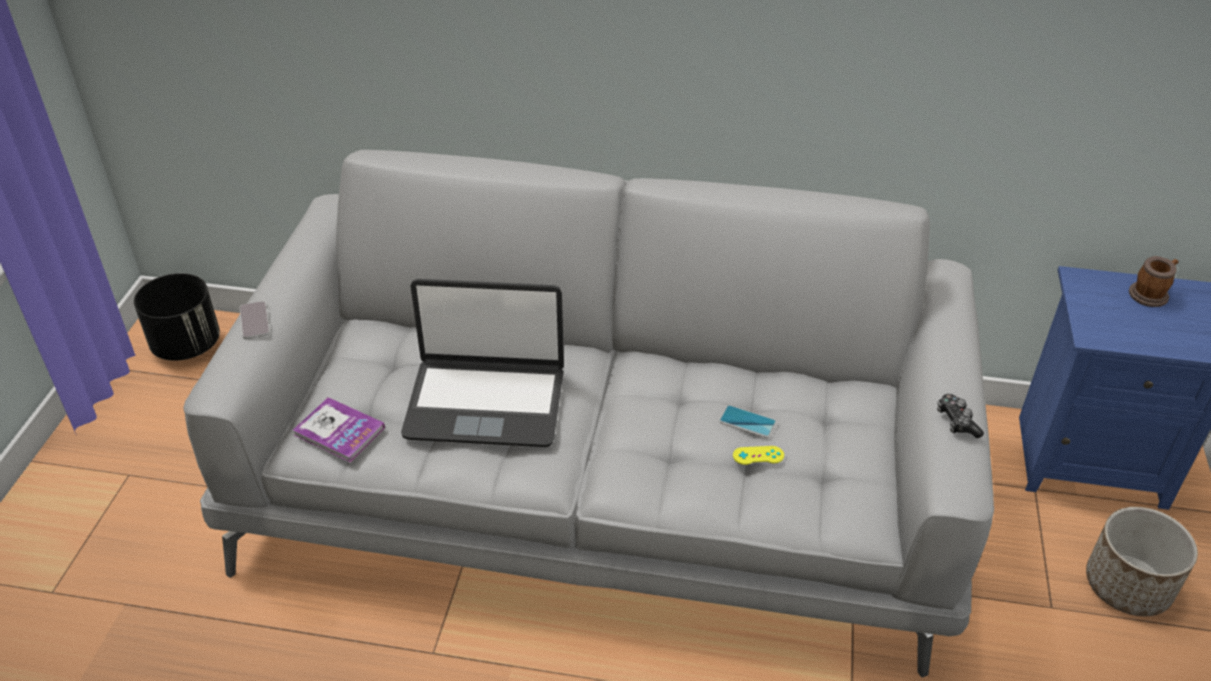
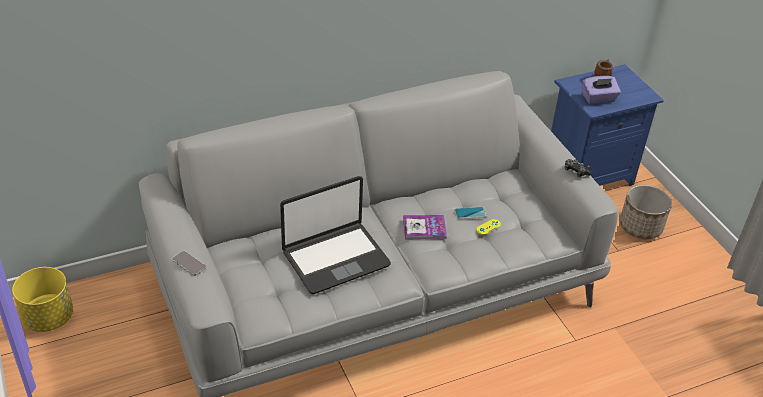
camera: 35 degrees left, 0 degrees up
(186, 345) = (48, 317): black planter -> yellow planter
(339, 431) = (272, 306): book -> book (424, 228)
(1117, 322) = (598, 99): none -> purple tissue box

